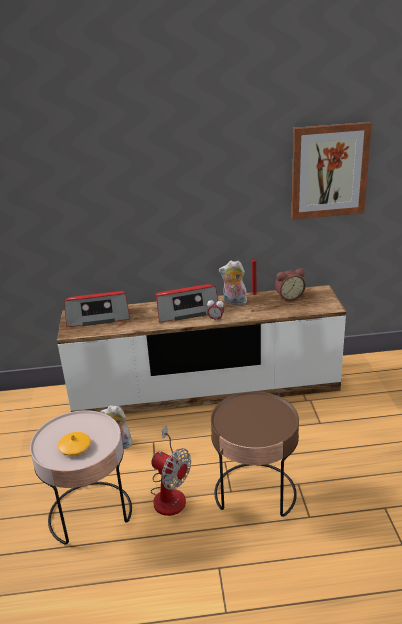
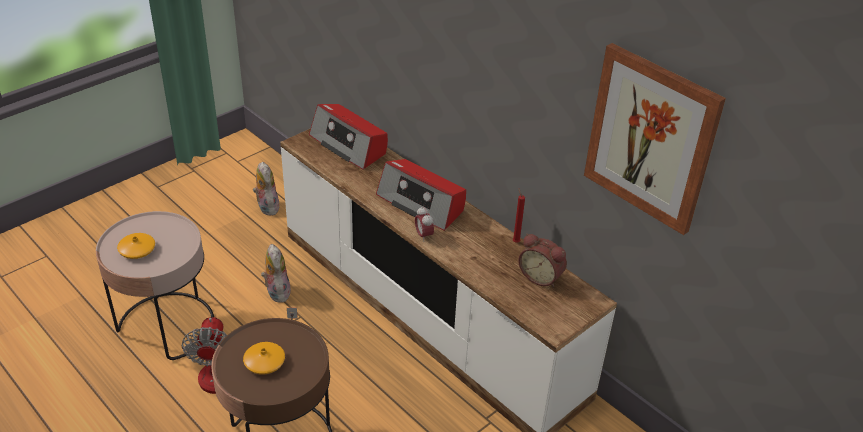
camera: 50 degrees right, 10 degrees up
(234, 302) = (479, 233): plush toy -> plush toy (266, 207)
(253, 422) = (264, 362): none -> orange vase

